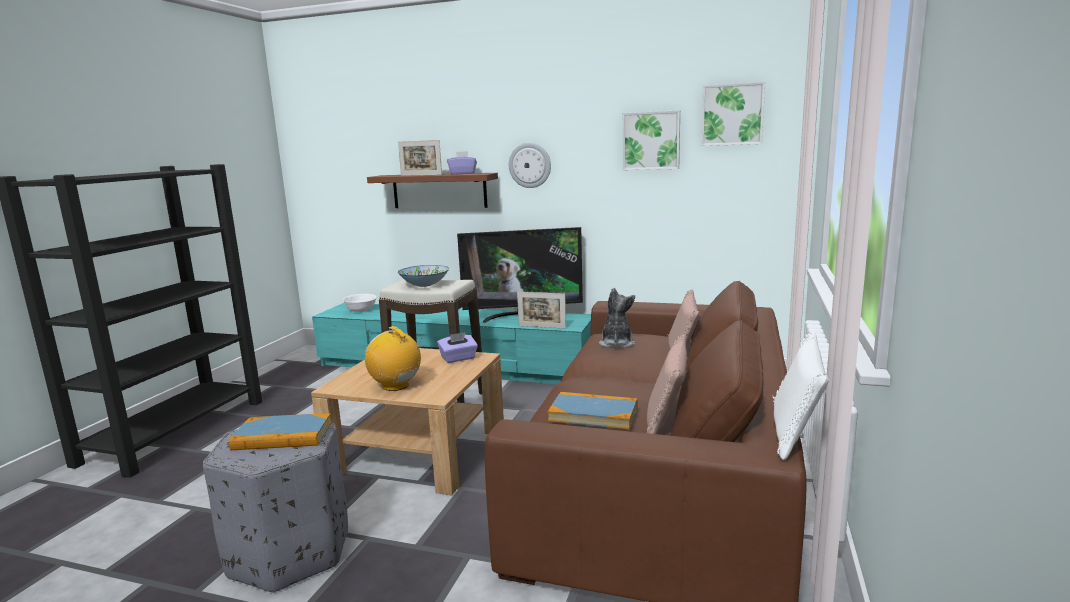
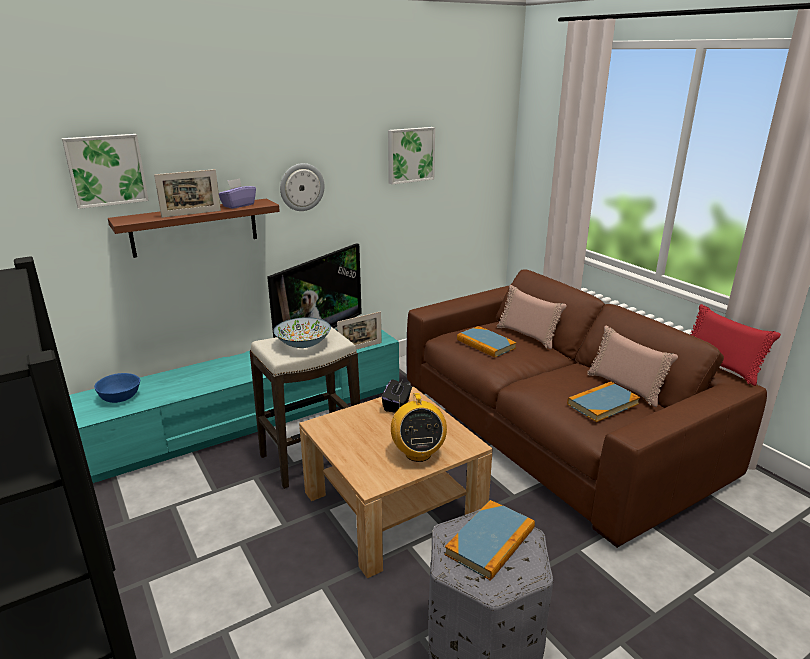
camera: 50 degrees left, 10 degrees up
(361, 310) = (120, 397): white bowl -> blue bowl
(396, 386) = (418, 453): radio -> radio turned 90 degrees counterclockwise
(458, 358) = (397, 405): purple tissue box -> black tissue box
(616, 343) = (485, 344): plush toy -> book
(732, 114) = (467, 130): picture -> picture (106, 170)
(795, 431) = (720, 366): white pillow -> red pillow

